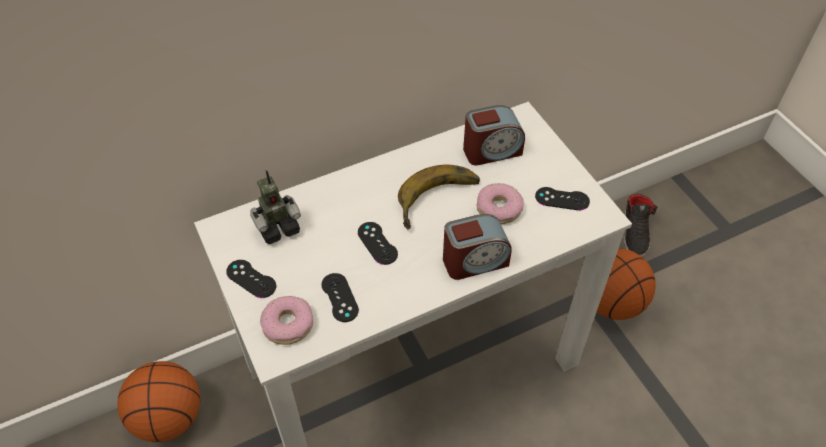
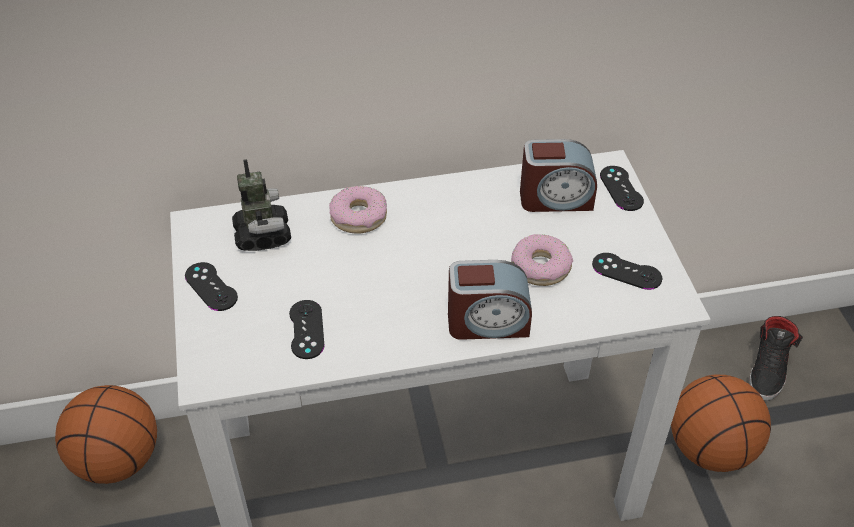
camera: 15 degrees right, 5 degrees down
(277, 227) = (262, 235): toy robot -> toy robot turned 90 degrees counterclockwise
(288, 324) = (234, 347): donut -> donut (359, 216)
(377, 243) = (375, 277): black game controller -> black game controller (621, 188)
(440, 202) = (469, 245): banana -> none

